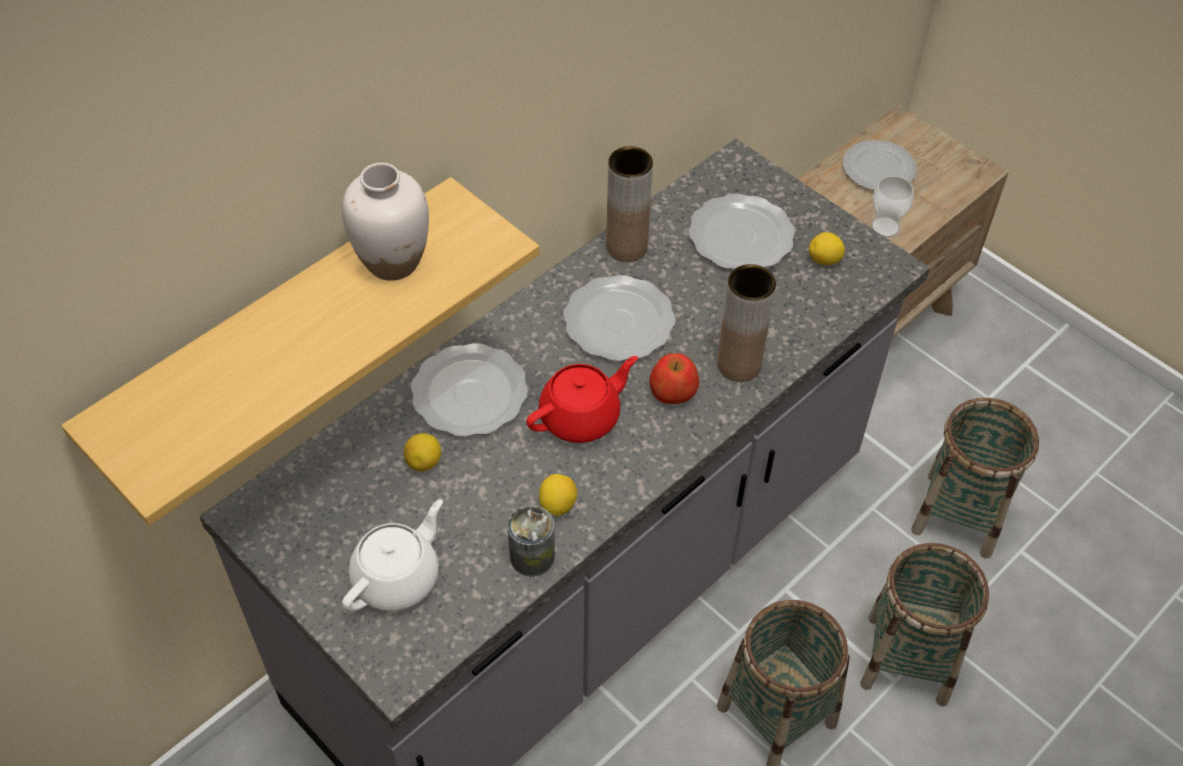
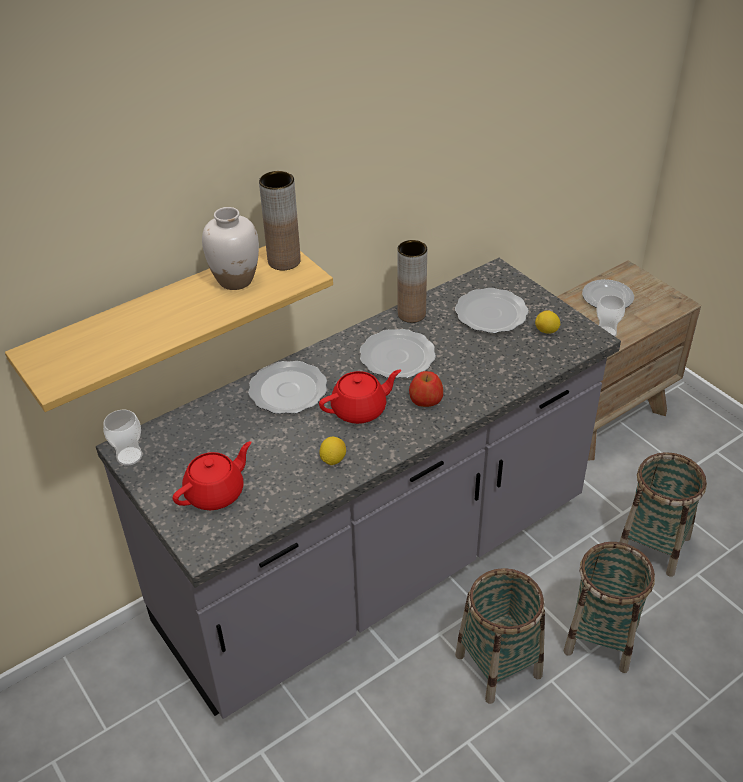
camera: 10 degrees right, 10 degrees down
(255, 529) = (129, 456): none -> cup
(398, 578) = (216, 493): white teapot -> red teapot
(424, 462) = (249, 427): lemon -> none
(532, 556) = (309, 488): can -> none
(739, 365) = (474, 388): brown vase -> brown vase (284, 261)

